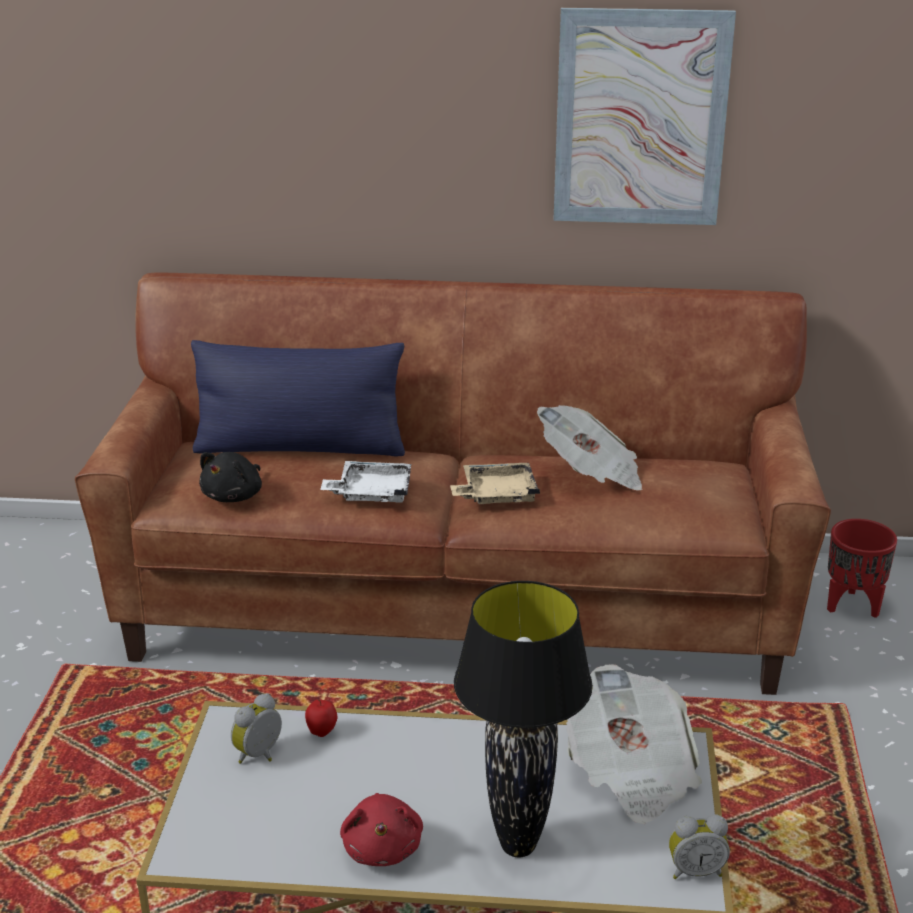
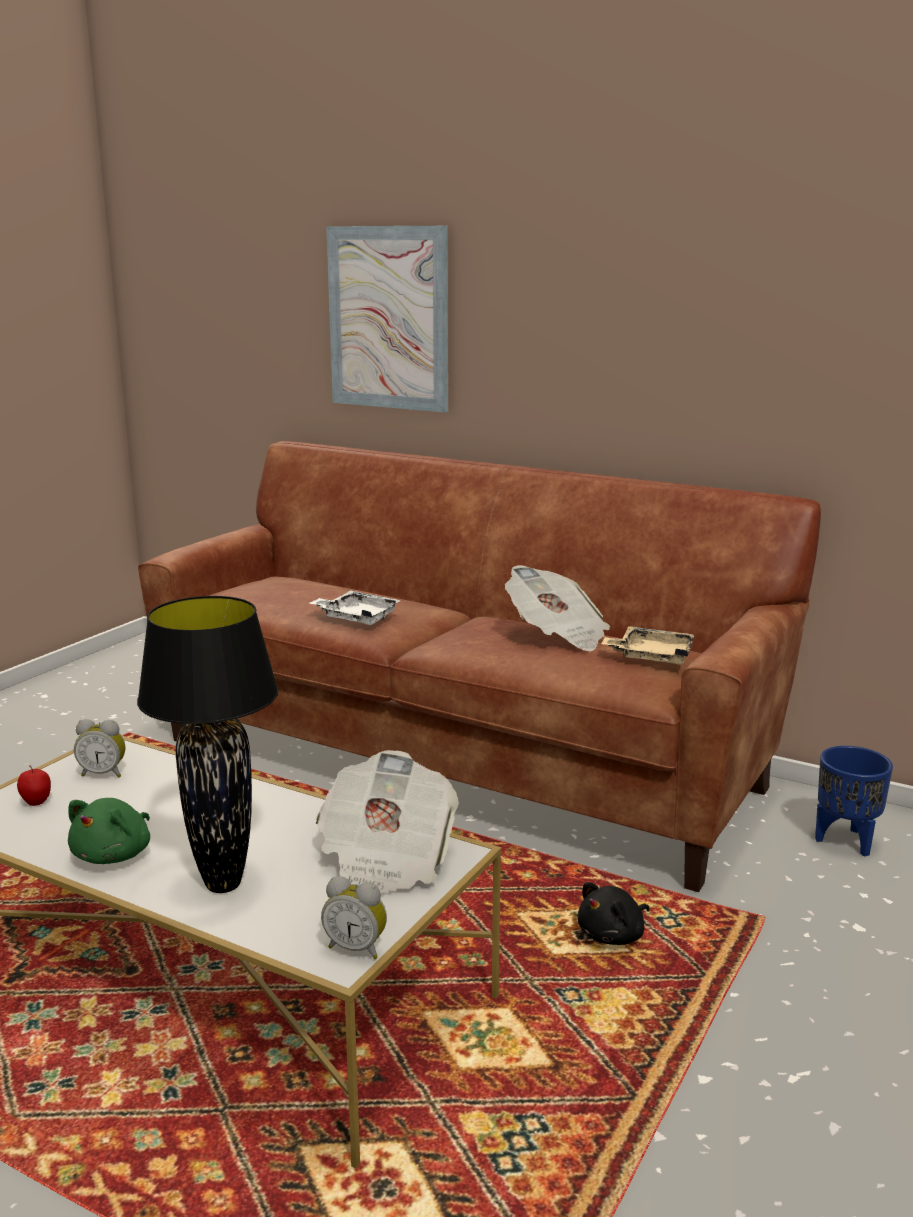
camera: 25 degrees right, 10 degrees down
(234, 496) = (252, 602): black plush toy -> black plush toy (613, 935)
(260, 755) = (103, 773): alarm clock -> alarm clock turned 150 degrees counterclockwise
(300, 448) = (343, 587): blue pillow -> none
(322, 733) = (166, 770): apple -> apple (36, 803)
(382, 847) = (115, 855): red plush toy -> green plush toy
(496, 495) = (458, 635): beige tray -> beige tray (651, 656)
(640, 118) = (668, 317): picture -> picture (388, 318)
(851, 606) = (844, 841): red planter -> blue planter

